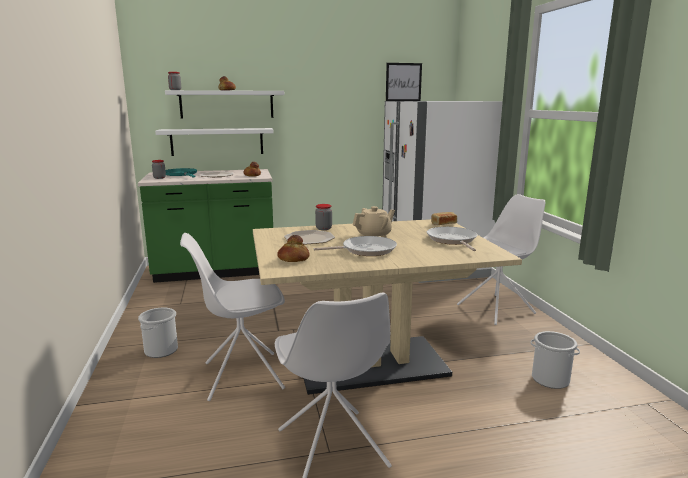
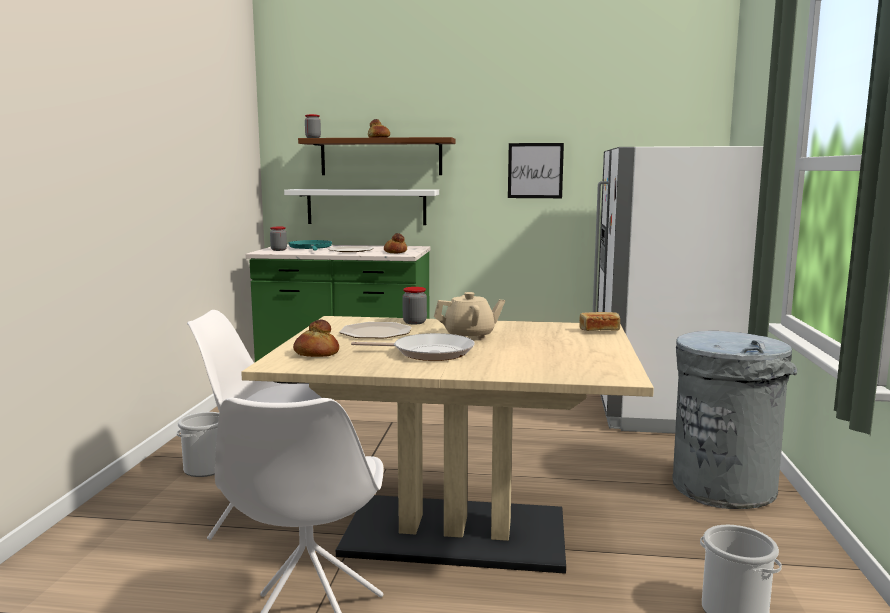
camera: 20 degrees right, 5 degrees down
(227, 104) = (381, 157): white shelf -> brown shelf
(403, 82) = (639, 123): picture -> picture (535, 170)
(452, 240) = (578, 352): frying pan -> none
(497, 309) = (723, 487): white chair -> grey trash can

